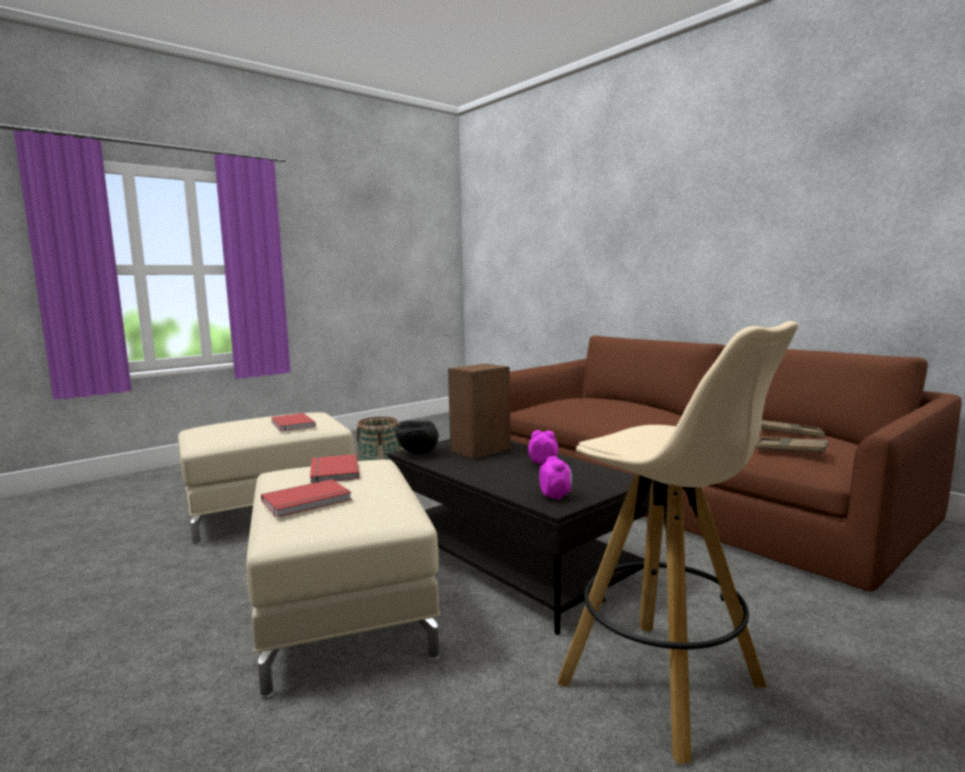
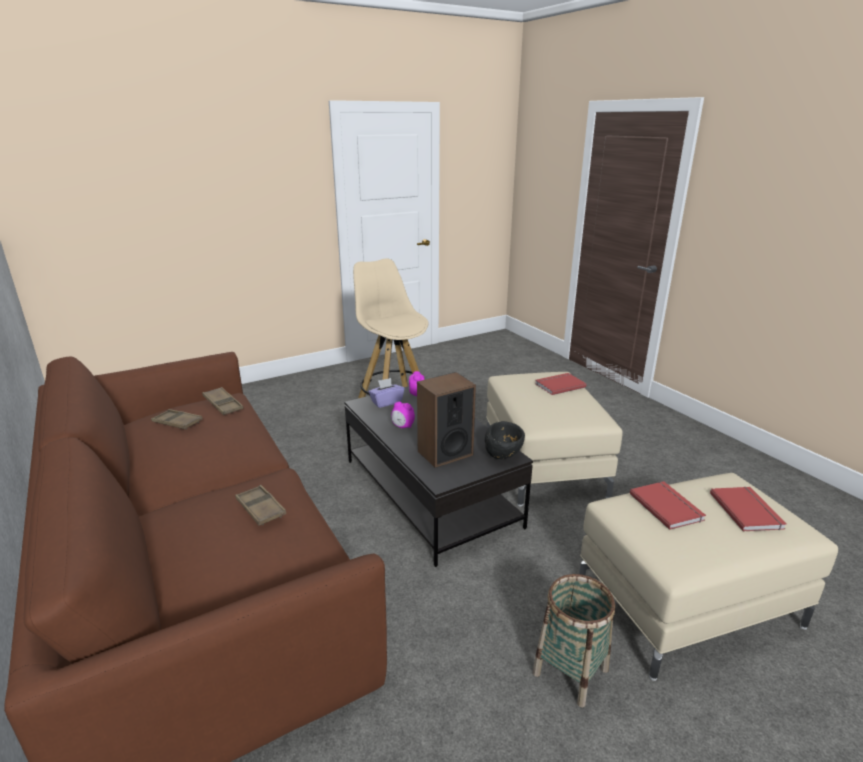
camera: 170 degrees left, 15 degrees up
(332, 472) = (559, 409): red book -> red book (747, 510)
(592, 483) = (386, 402): none -> purple tissue box
(600, 410) = (260, 509): none -> brown tray

